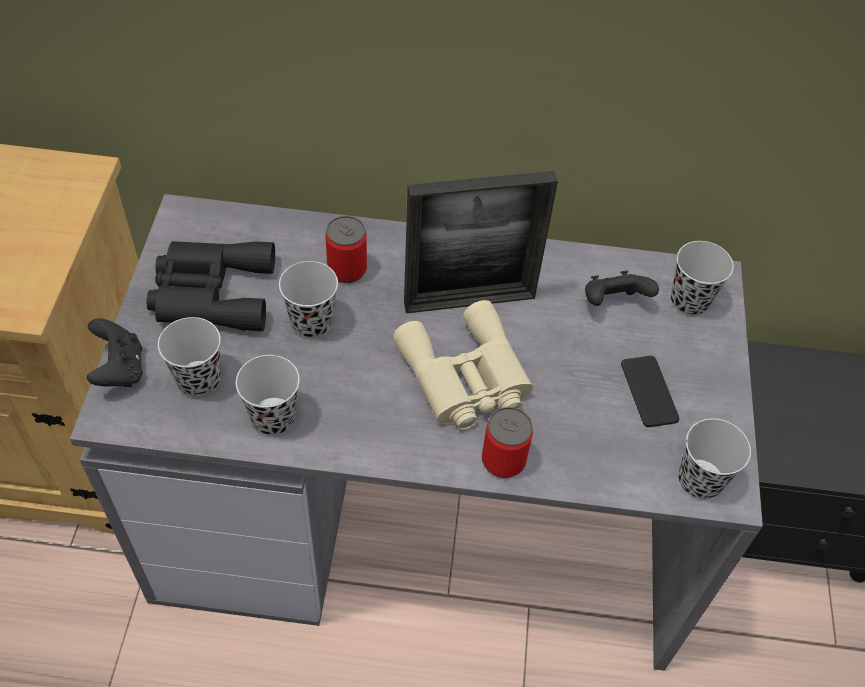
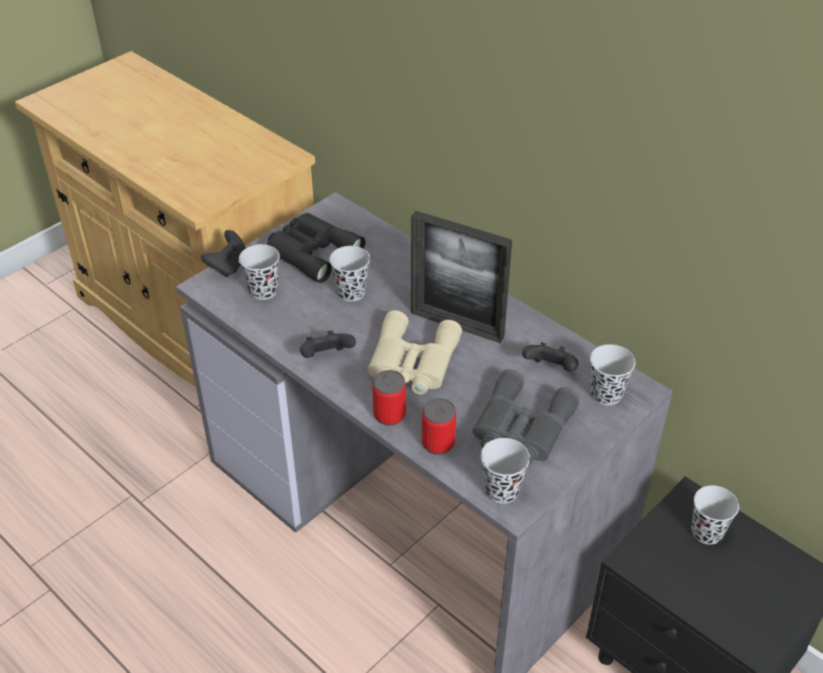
camera: 40 degrees right, 10 degrees down
(273, 418) = (283, 328): black cup -> black cup (707, 532)
(347, 270) = (399, 275): can -> can (438, 443)
(363, 428) = (327, 357): none -> black game controller
(649, 391) = (521, 428): phone -> grey binoculars

